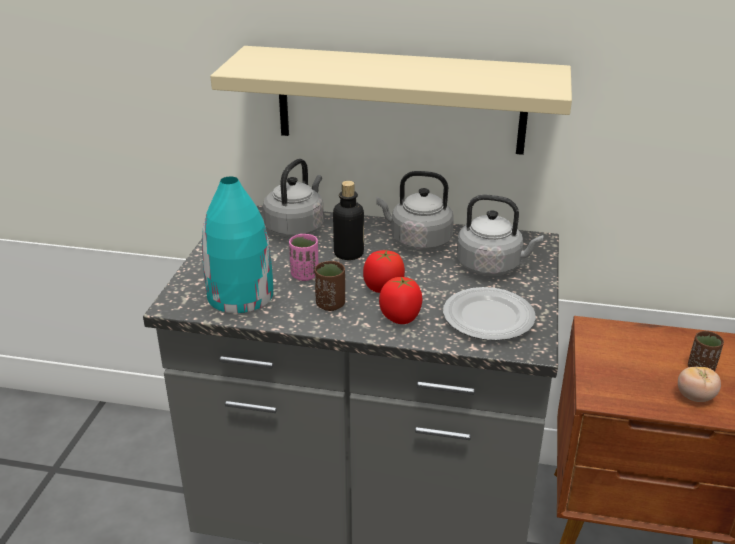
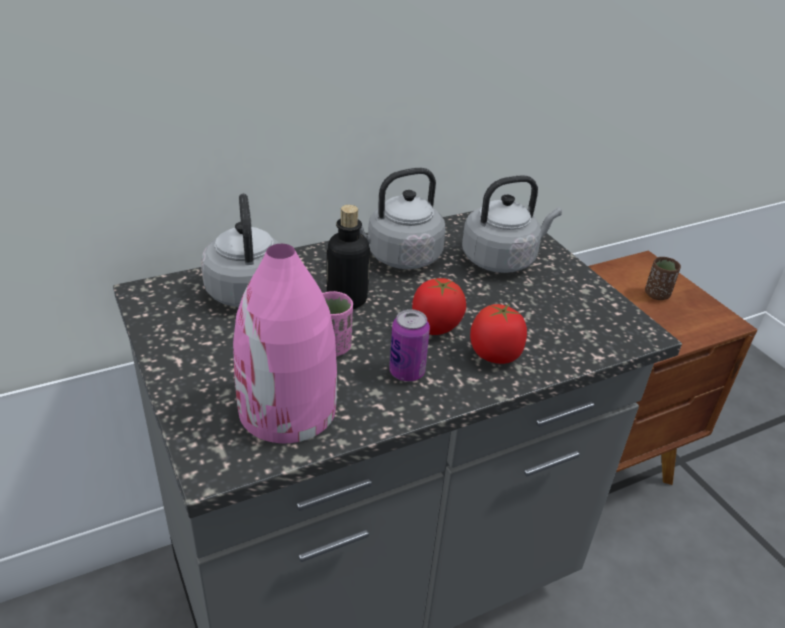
camera: 40 degrees left, 5 degrees up
(239, 295) = (287, 410): turquoise vase -> pink vase
(330, 304) = (407, 372): brown cup -> can
(400, 100) = (338, 85): beige shelf -> none
(489, 318) = (570, 317): plate -> none
(695, 397) = (680, 322): tomato -> none

